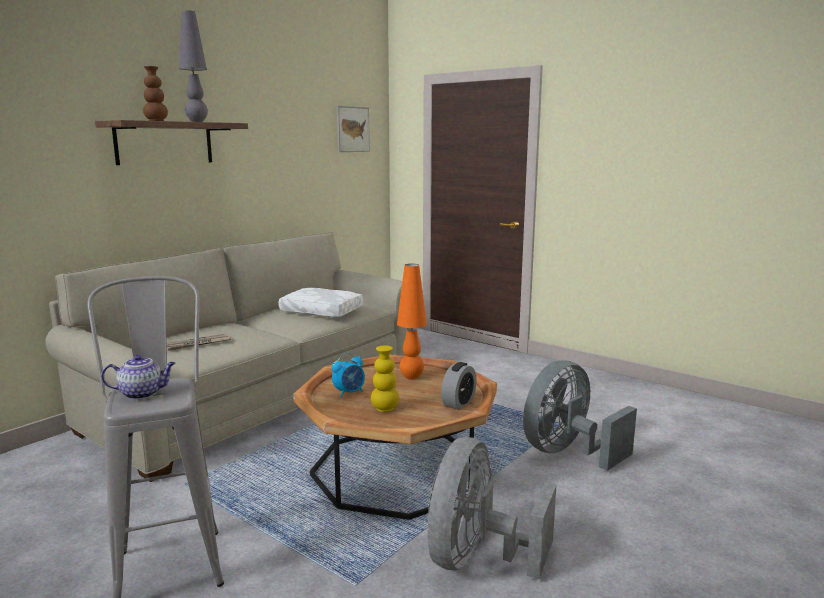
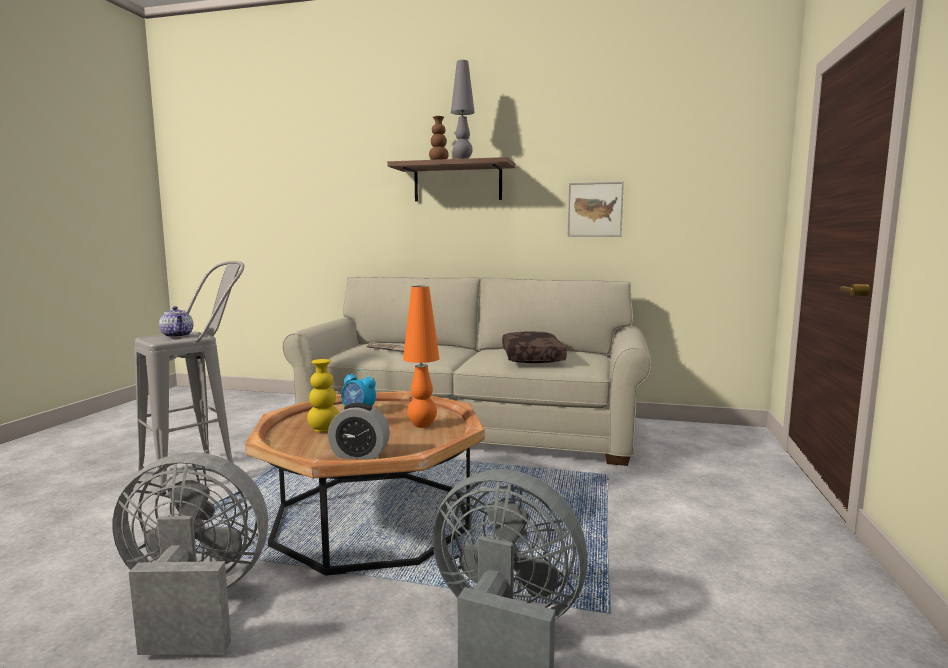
camera: 65 degrees right, 5 degrees down
(320, 311) = (530, 357): white pillow -> brown pillow
(353, 129) = (710, 159): picture -> picture (595, 209)

